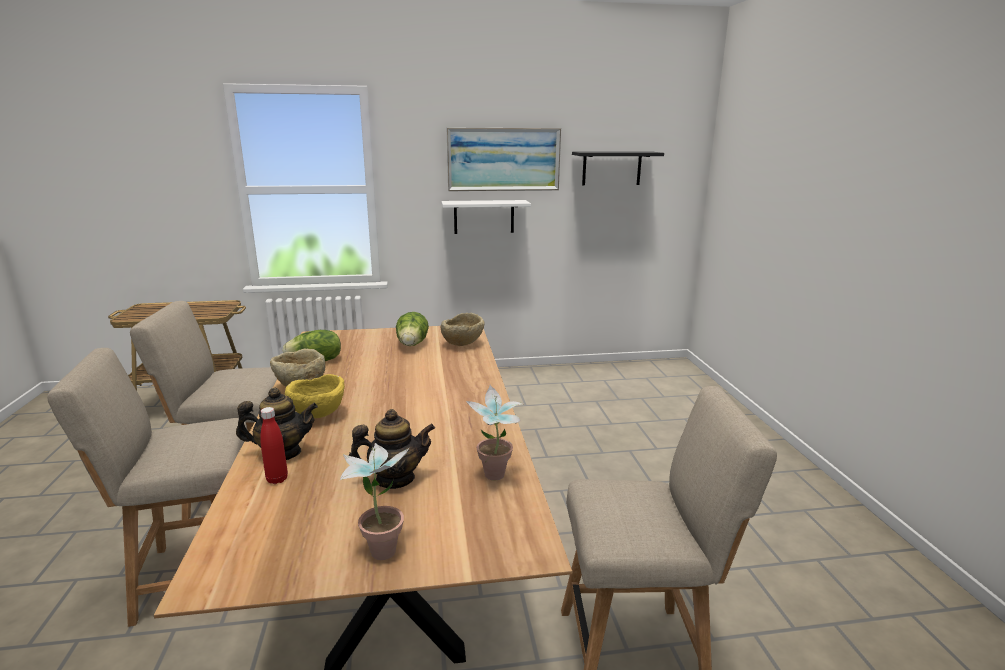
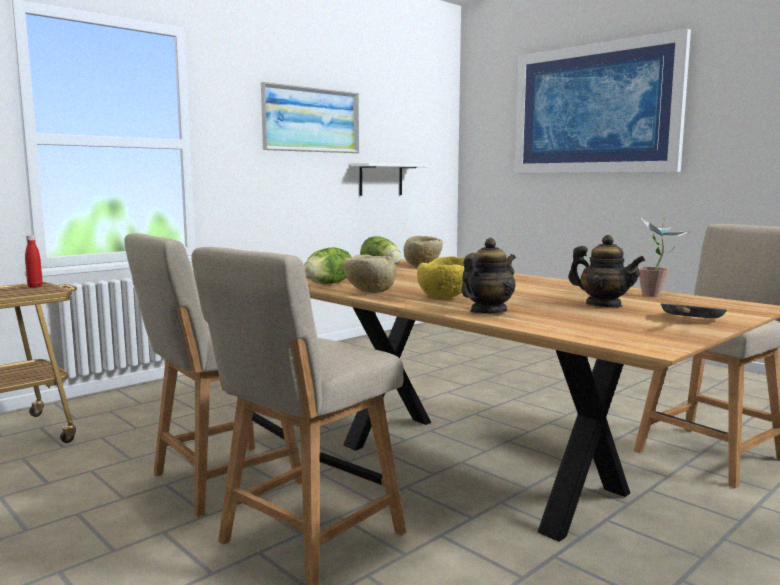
camera: 35 degrees left, 10 degrees down
(277, 479) = (530, 318): red bottle -> red bottle (35, 286)
(381, 545) = (690, 320): potted plant -> black frying pan
(394, 479) = (603, 305): teapot -> teapot turned 90 degrees clockwise
(484, 216) = (295, 179): white shelf -> white shelf (381, 179)
(611, 168) = (395, 134): black shelf -> none
(824, 154) = (594, 109): none -> picture

